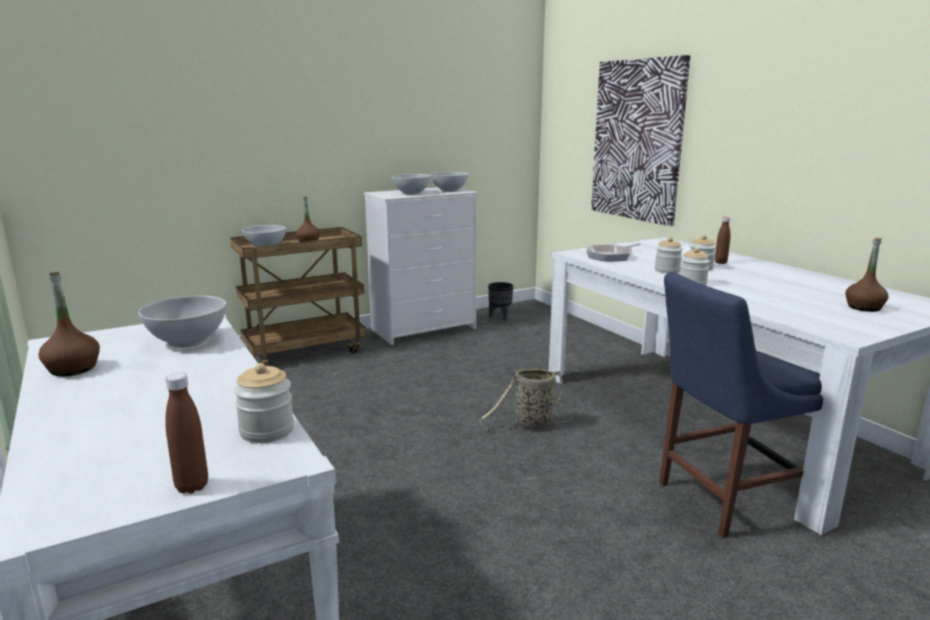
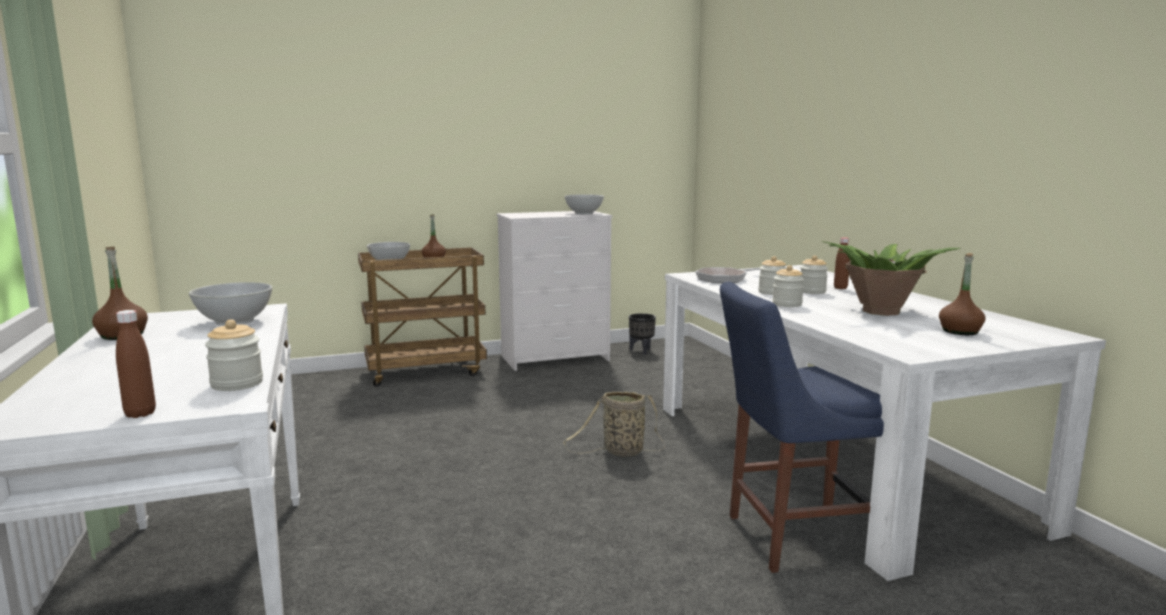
camera: 10 degrees right, 5 degrees down
(411, 193) = (542, 214): white bowl -> none
(637, 140) = (779, 161): picture -> none
(777, 287) = (879, 311): none -> potted plant

